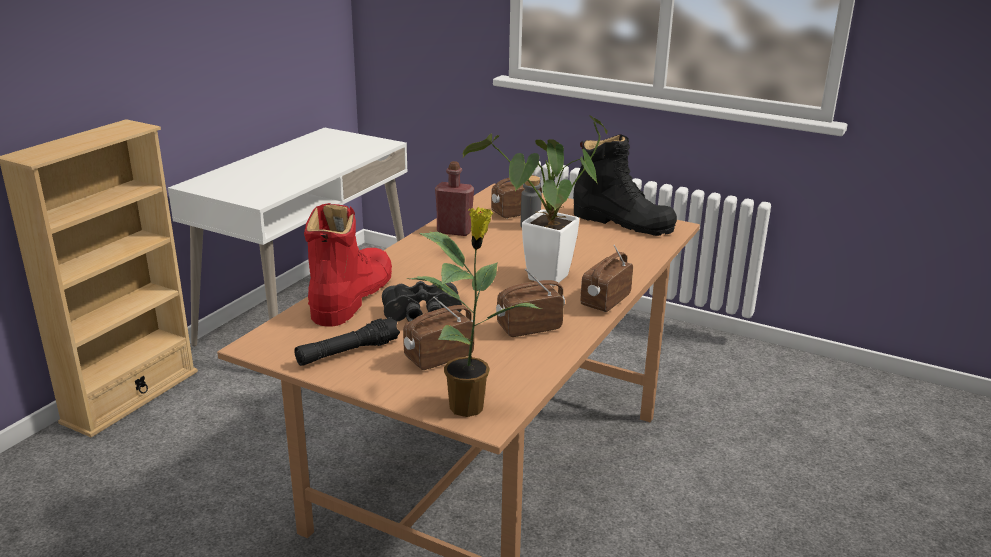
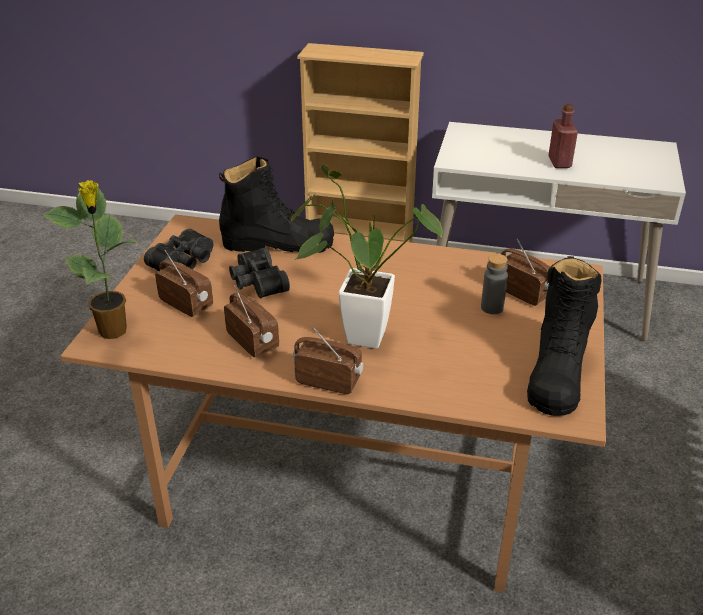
camera: 75 degrees right, 10 degrees up
(347, 352) = (185, 262): black flashlight -> black binoculars
(351, 296) = (278, 243): red boot -> black boot
(454, 231) = (445, 265): red bottle -> red bottle (559, 162)

